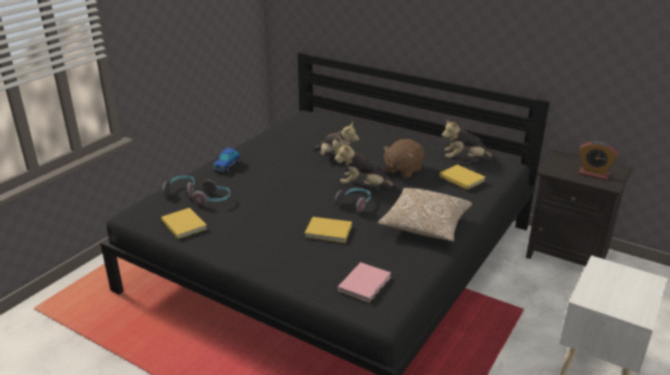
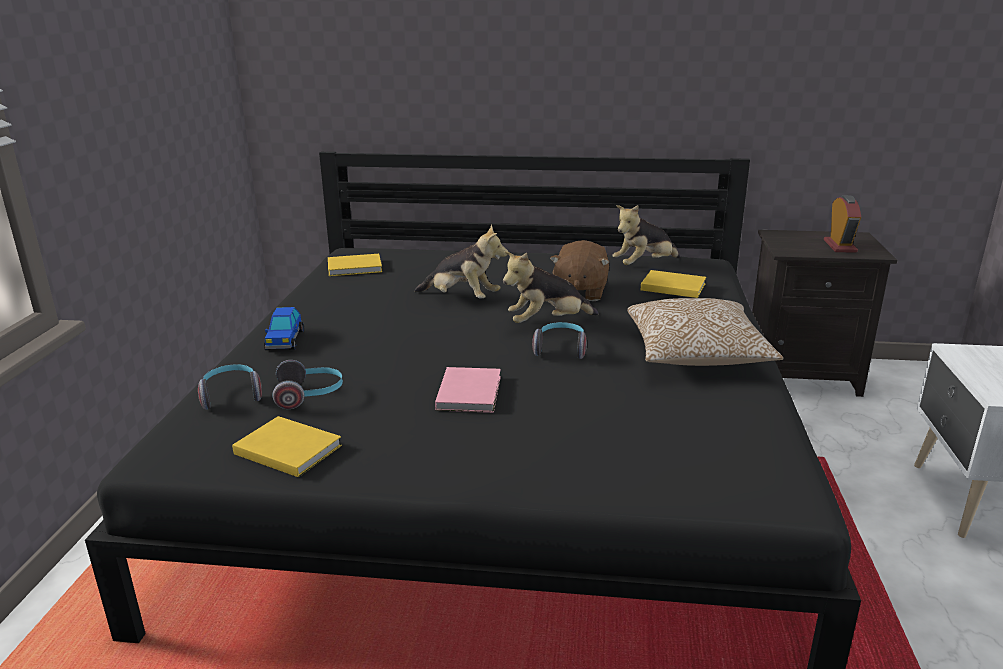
camera: 25 degrees left, 5 degrees down
(329, 232) = (565, 397): yellow book -> yellow book (356, 268)
(366, 283) = (712, 458): pink book -> pink book (470, 392)
(593, 174) = (839, 246): alarm clock -> alarm clock turned 90 degrees counterclockwise

